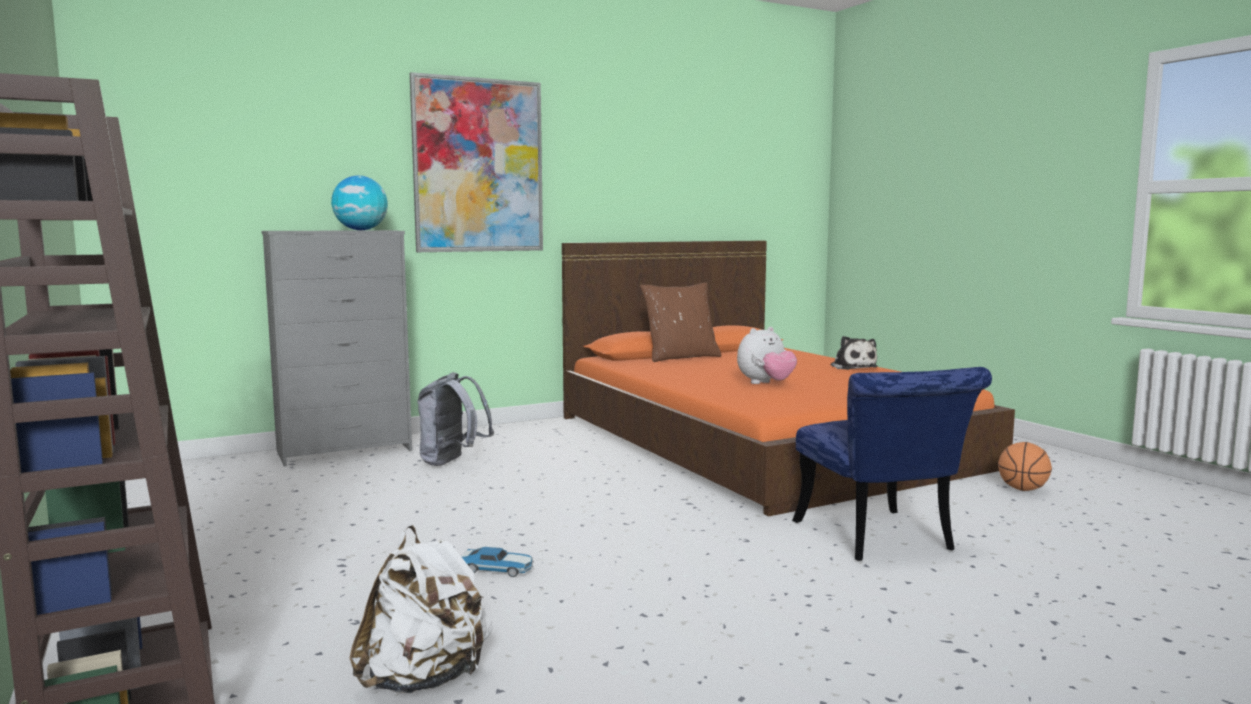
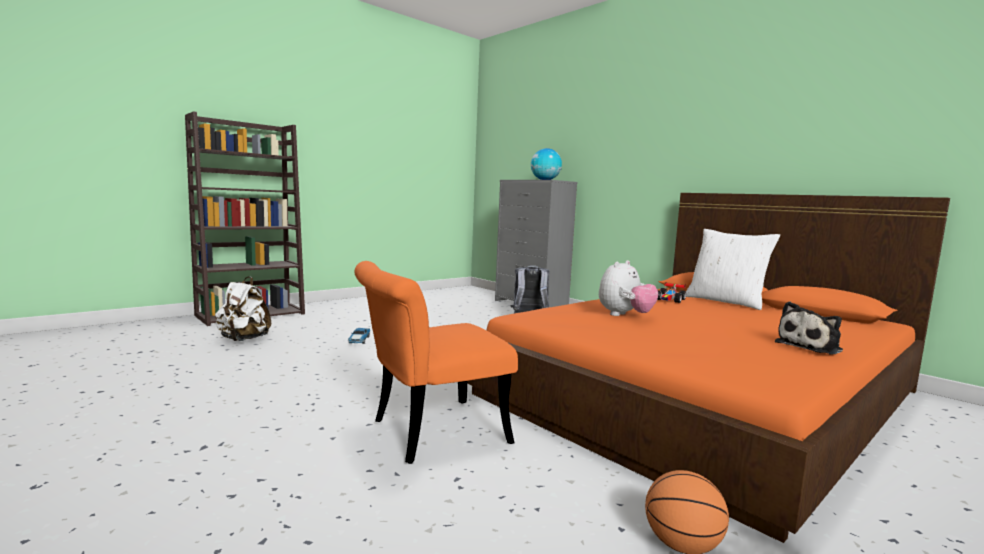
camera: 75 degrees right, 0 degrees up
(478, 166) = (633, 136): picture -> none
(672, 367) = (670, 299): none -> toy car
(681, 357) = (726, 301): brown pillow -> white pillow
(765, 384) = (624, 315): plush toy -> plush toy turned 90 degrees counterclockwise
(880, 540) = (428, 433): blue chair -> orange chair

